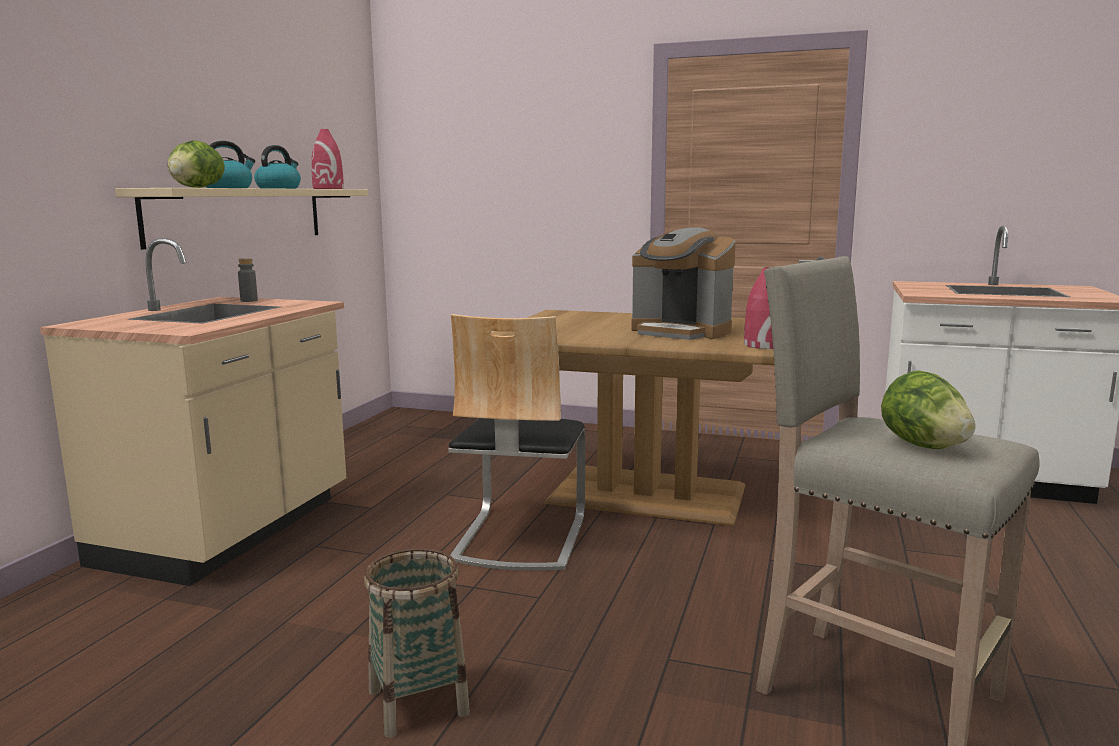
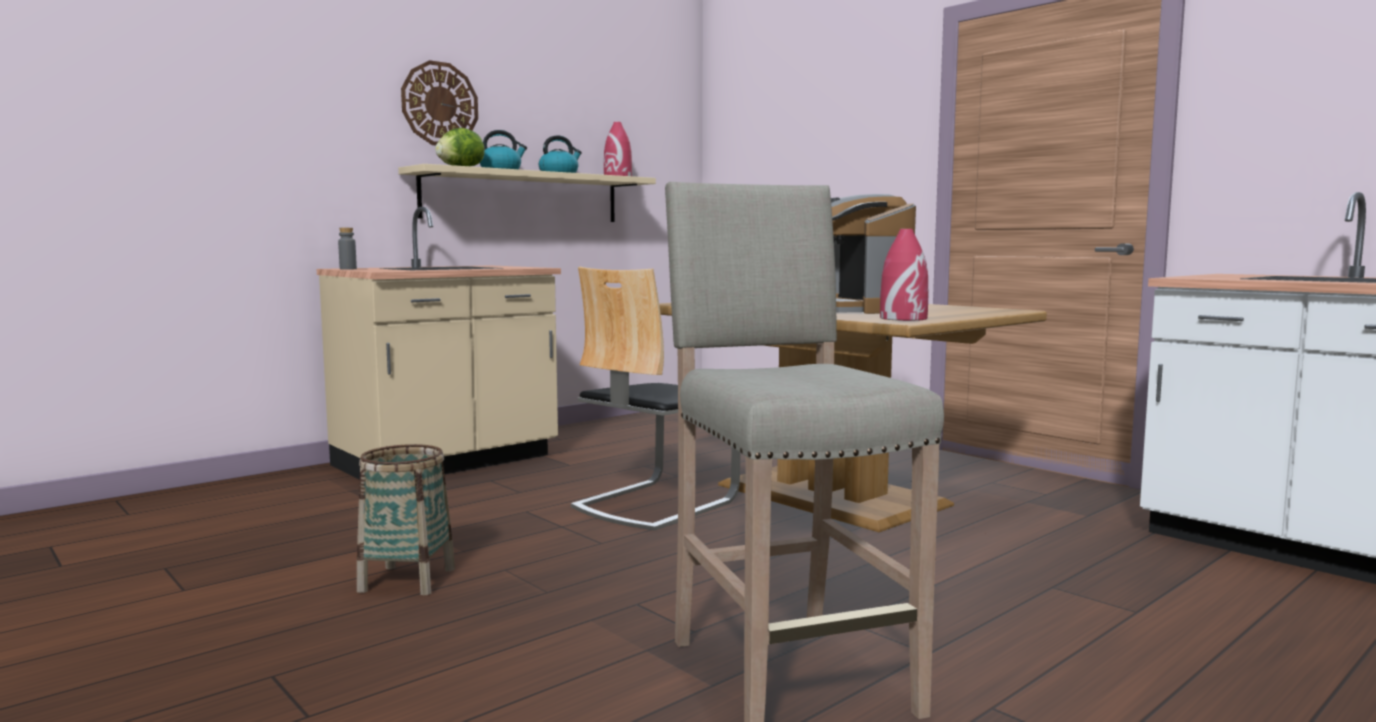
camera: 30 degrees right, 5 degrees down
(151, 108) = (440, 104): none -> wall clock
(249, 300) = (497, 266): grey bottle -> grey bottle (348, 269)
(923, 446) = (799, 377): lettuce -> none

